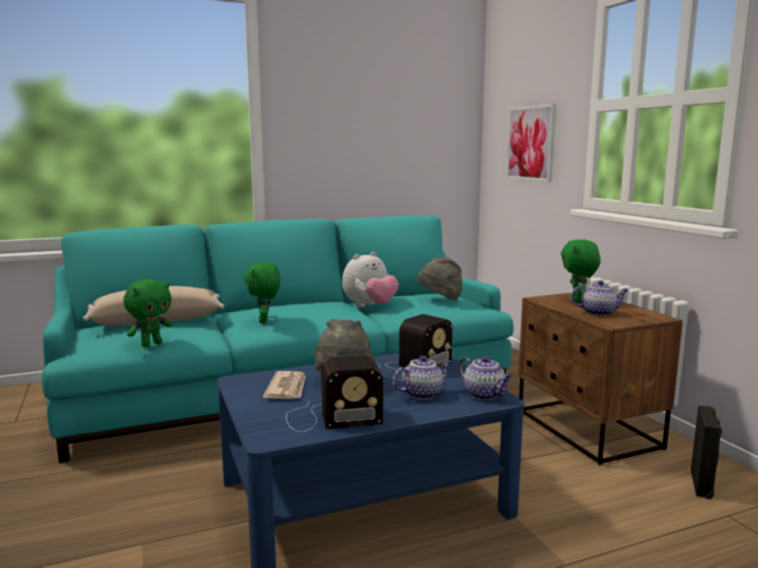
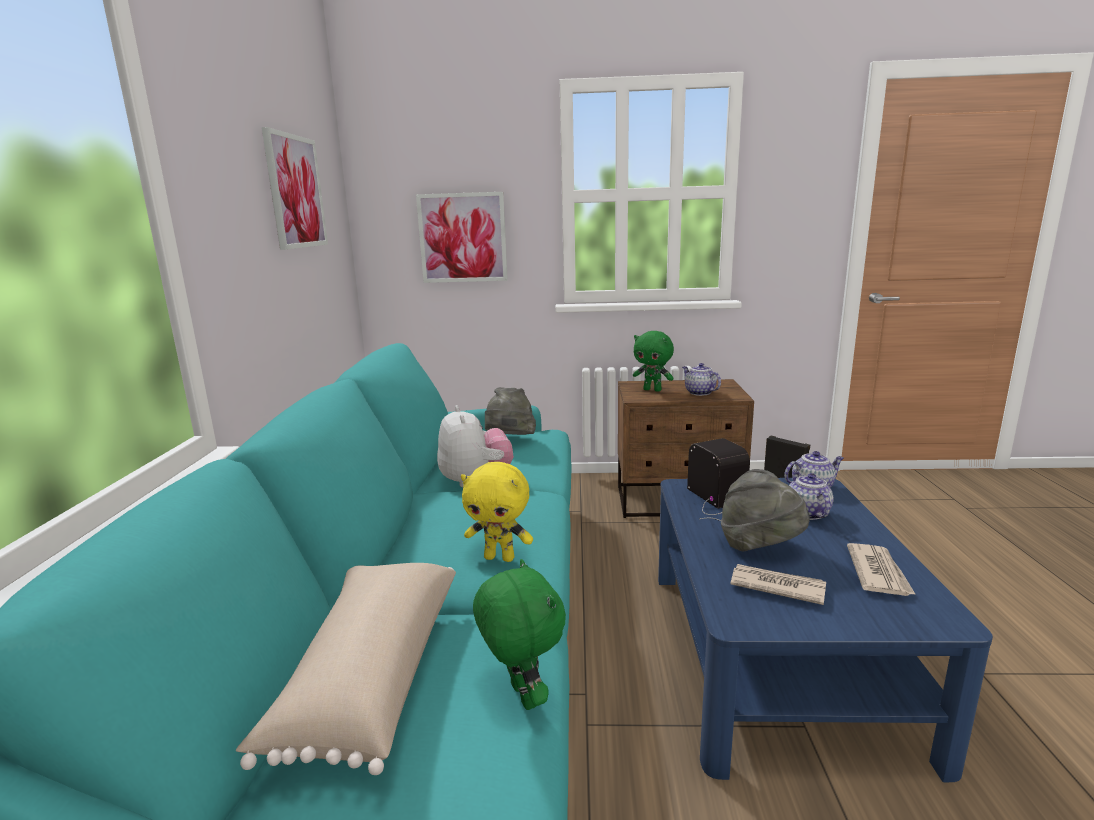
camera: 65 degrees left, 5 degrees up
(264, 321) = (500, 557): green plush toy -> yellow plush toy
(330, 418) = (878, 572): radio -> newspaper
(397, 108) = (295, 192): none -> picture
(598, 312) = (699, 392): teapot -> teapot turned 60 degrees counterclockwise

